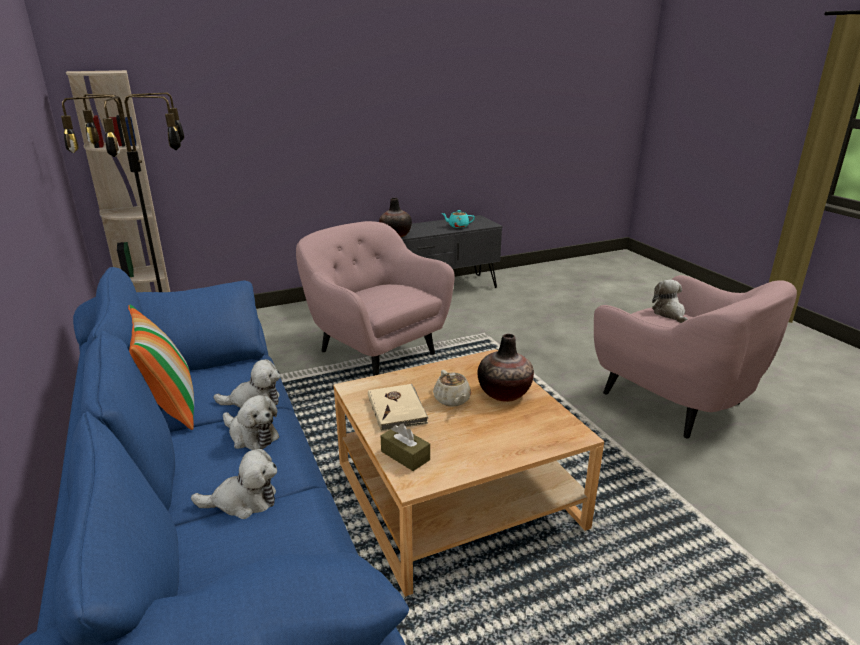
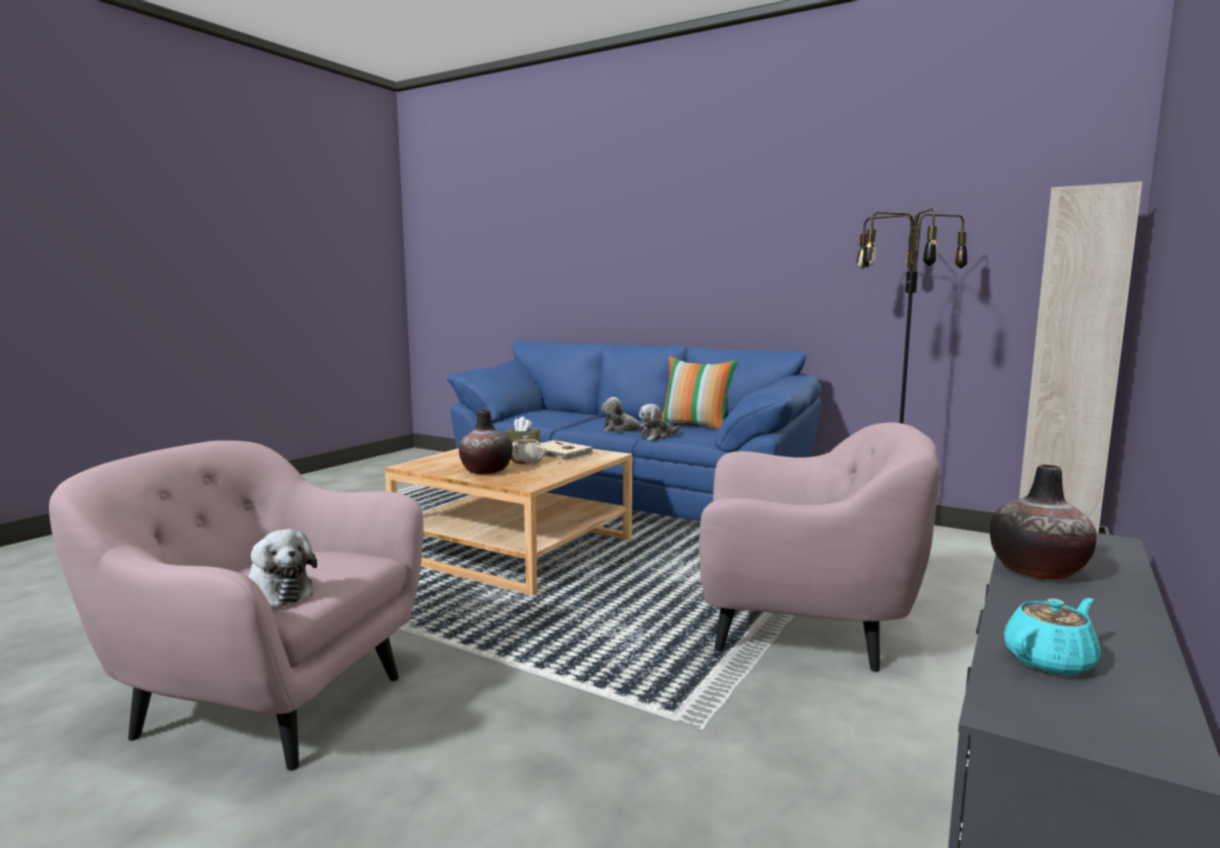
camera: 145 degrees right, 15 degrees down
(243, 502) = (577, 422): plush toy -> none

